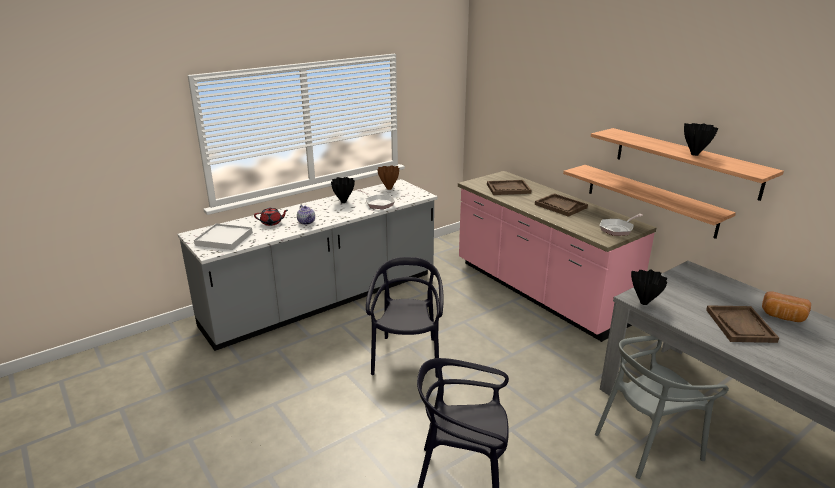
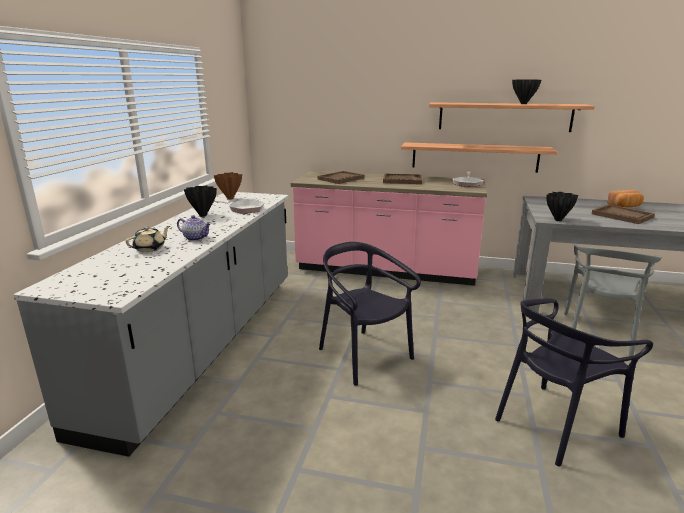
camera: 40 degrees left, 5 degrees down
(224, 239) = (112, 278): white tray -> none
(272, 223) = (150, 248): red teapot -> beige teapot

